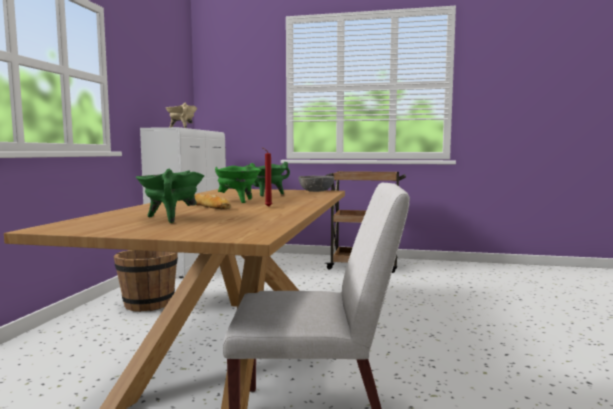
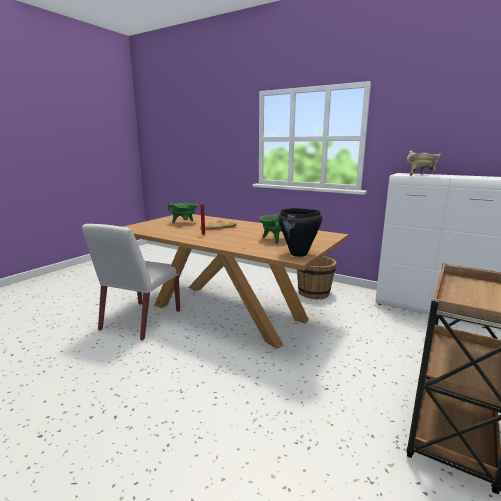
camera: 110 degrees right, 10 degrees up
(238, 201) = (238, 232): green cooking pot -> none
(316, 191) = (298, 254): grey bowl -> black cooking pot

